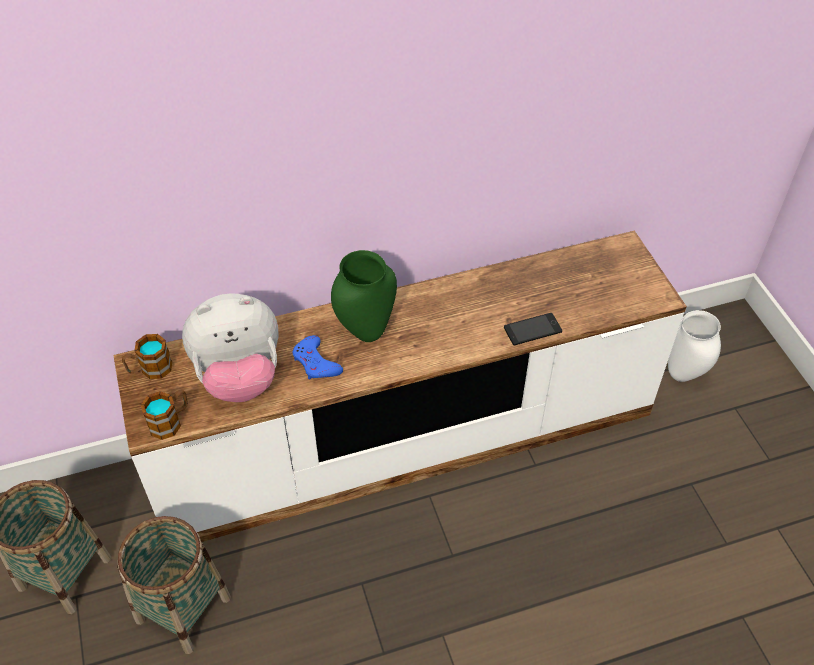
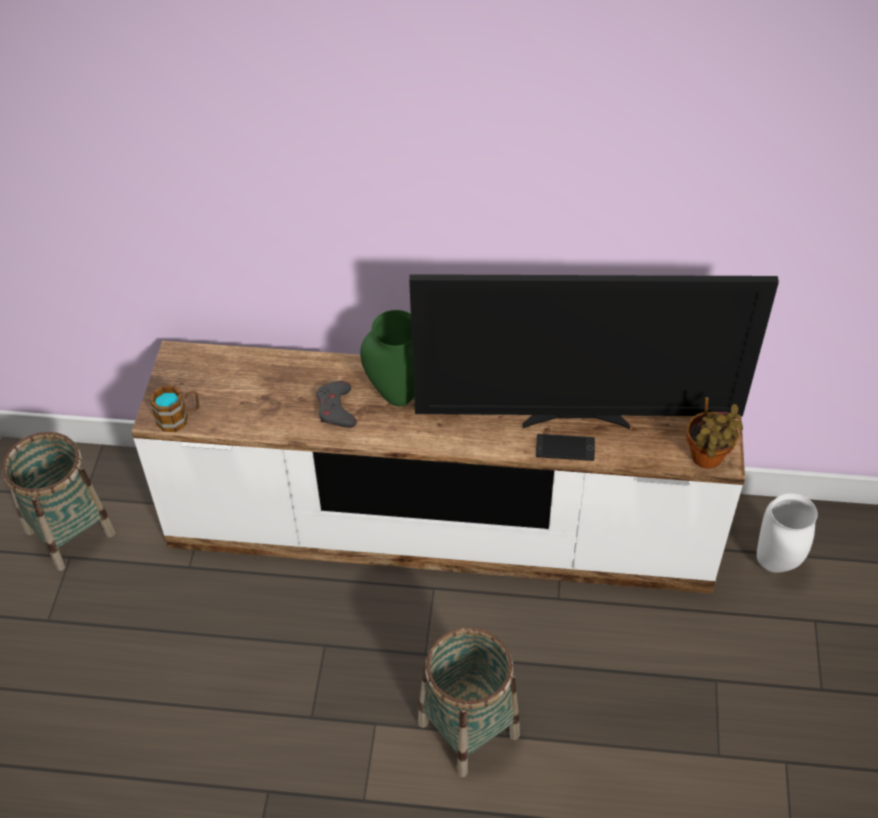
camera: 25 degrees right, 0 degrees up
(150, 369) = (186, 364): mug -> none
(183, 608) = (154, 604): basket -> basket (468, 728)
(240, 377) = (260, 398): plush toy -> none
(316, 363) = (336, 409): blue game controller -> grey game controller
(527, 302) = (576, 418): none -> television
(649, 301) = (706, 460): none -> potted plant

